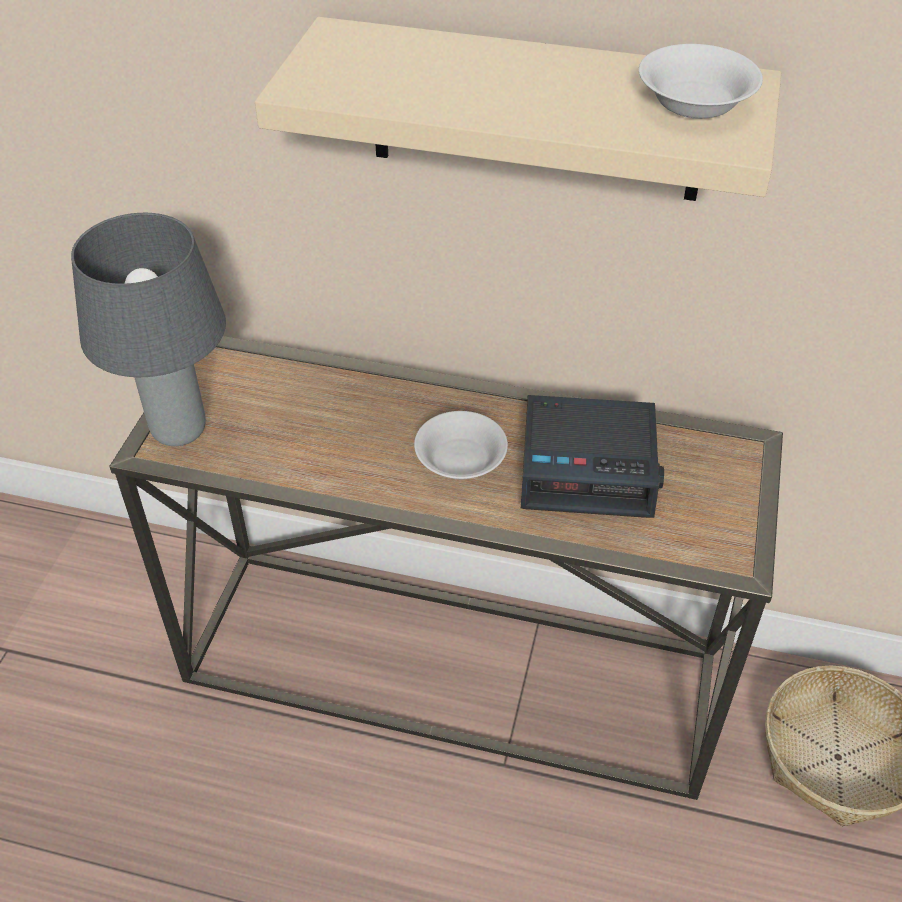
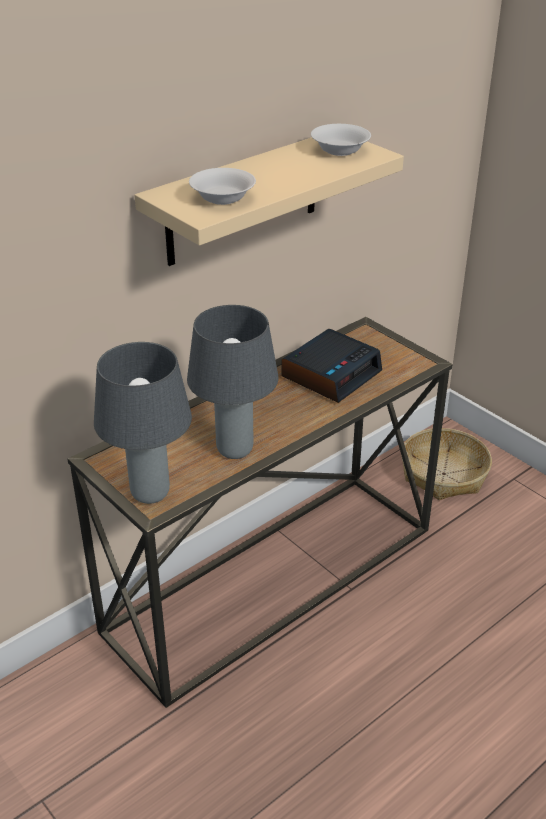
camera: 55 degrees left, 10 degrees down
(327, 458) = (234, 450): none -> grey table lamp
(460, 460) = (284, 408): white bowl -> white bowl (222, 198)

